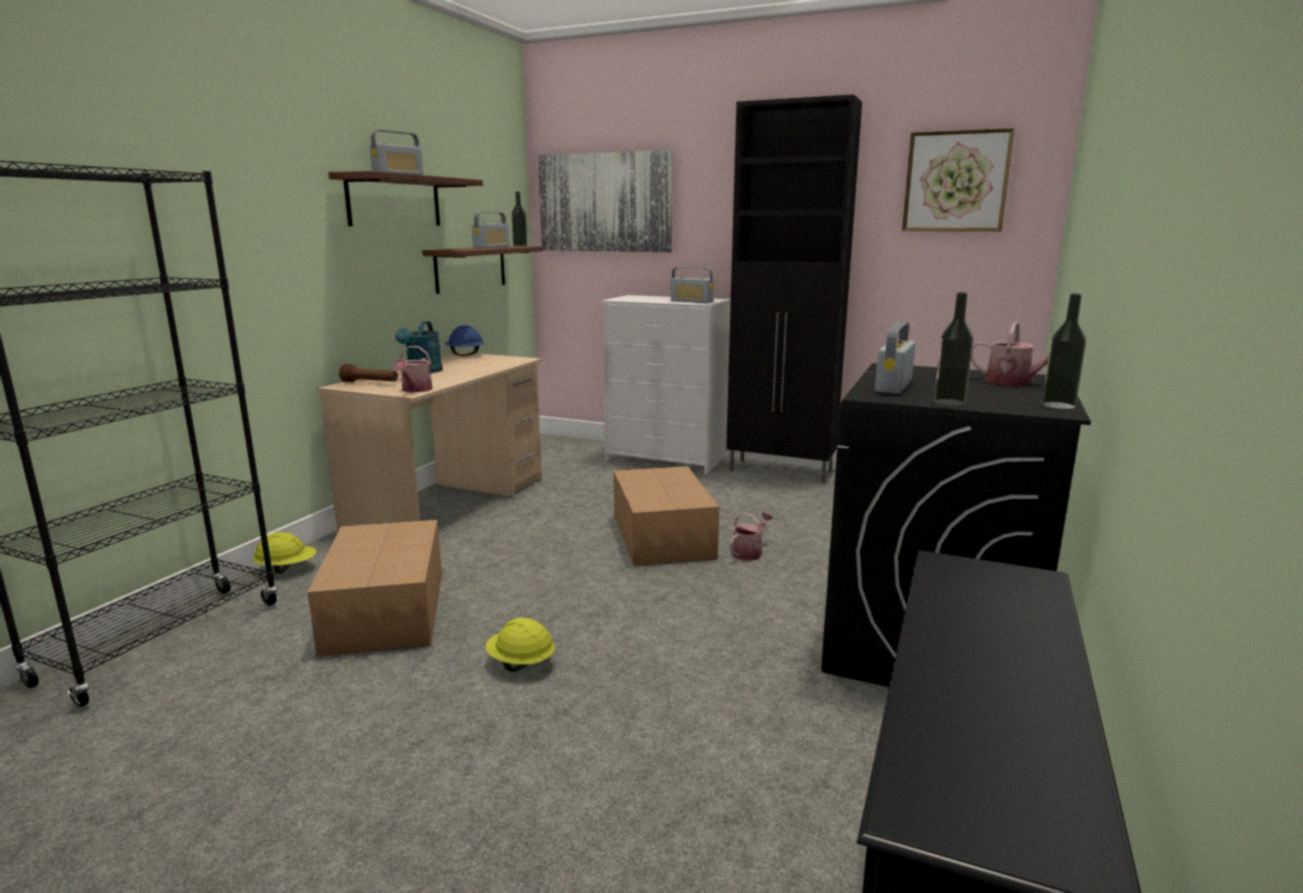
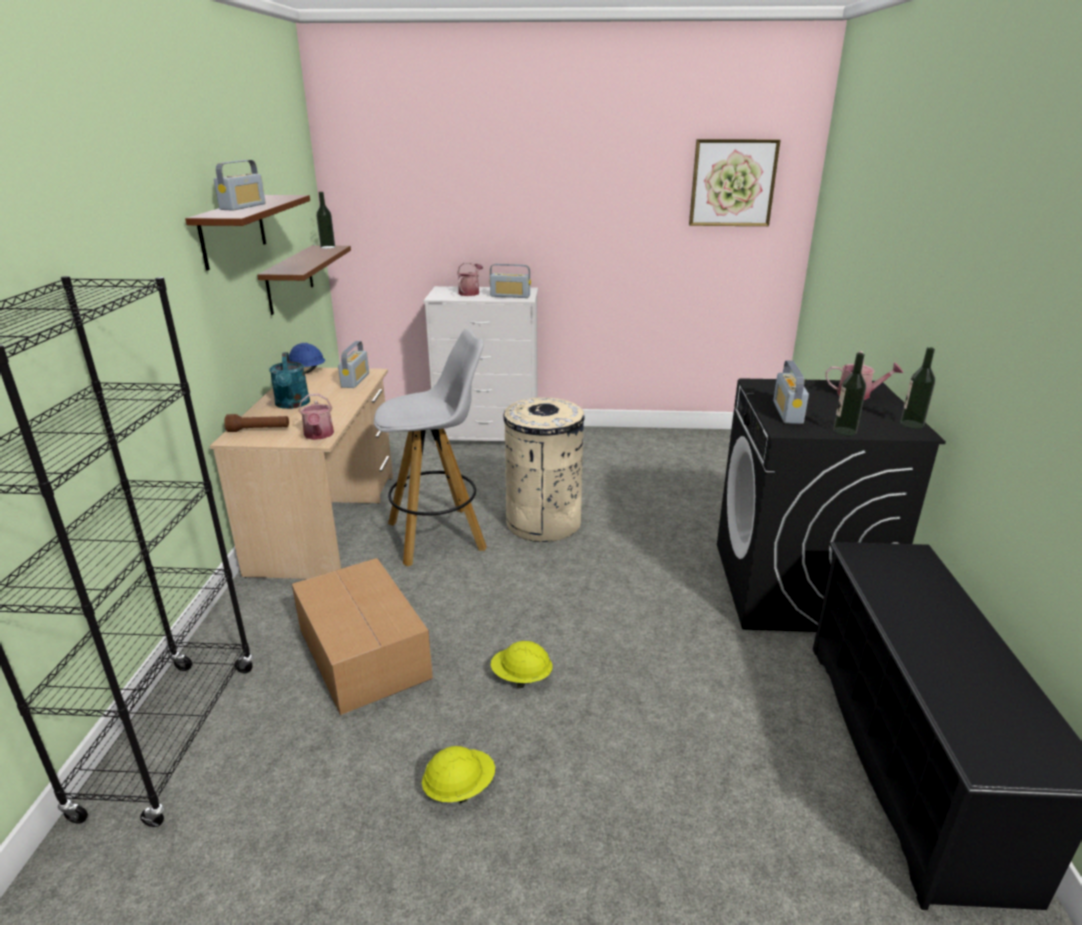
camera: 20 degrees left, 10 degrees up
(287, 569) = (226, 629): yellow hard hat -> yellow hard hat (459, 788)
(491, 247) = (310, 256): radio -> radio (355, 380)
(544, 530) = (438, 535): none -> white stool
(605, 202) = (404, 196): picture -> none
(663, 535) = (543, 522): cardboard box -> beige trash can
(749, 552) = (622, 527): watering can -> watering can (470, 292)
(782, 471) = (593, 435): black cabinet -> none

